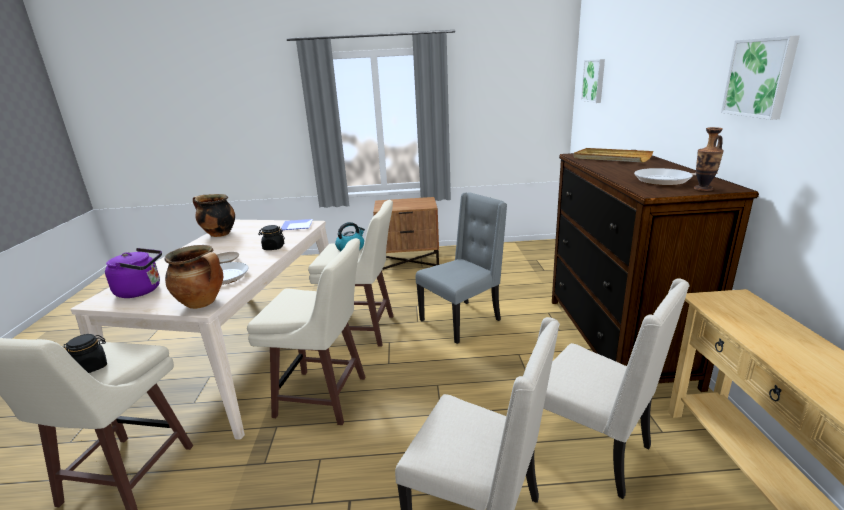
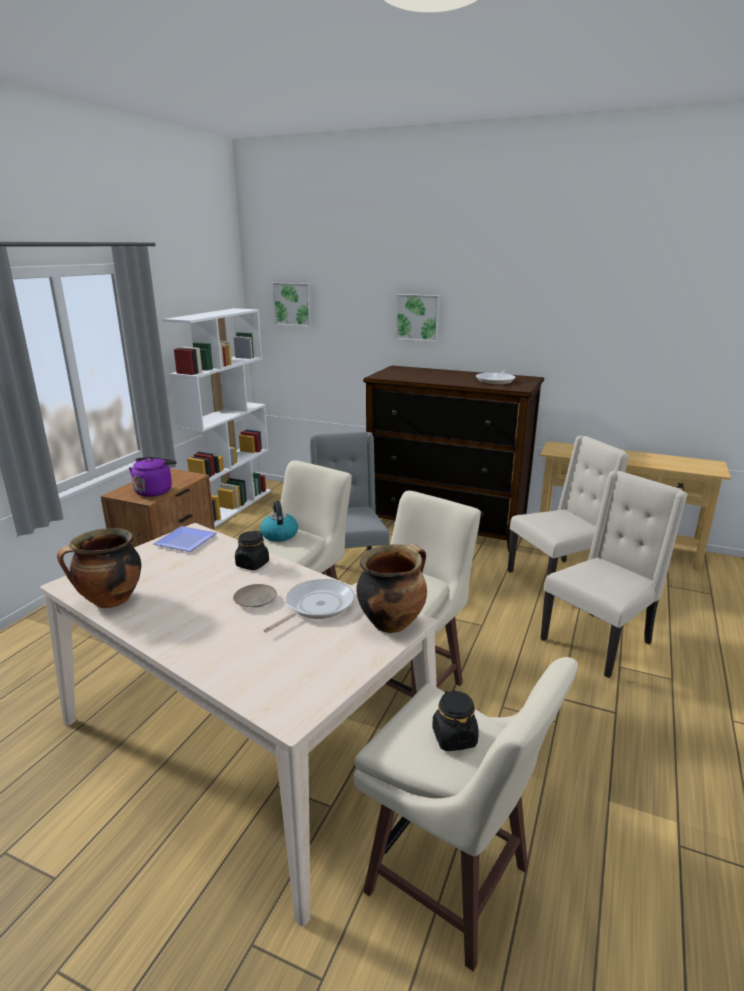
camera: 65 degrees left, 0 degrees up
(142, 290) = (293, 672): purple kettle -> purple kettle (155, 491)
(505, 247) = (232, 506): none -> white bookcase
(611, 158) = (409, 374): beige tray -> none
(703, 189) = (527, 381): vase -> none
(760, 77) = (526, 305): picture -> picture (418, 317)

